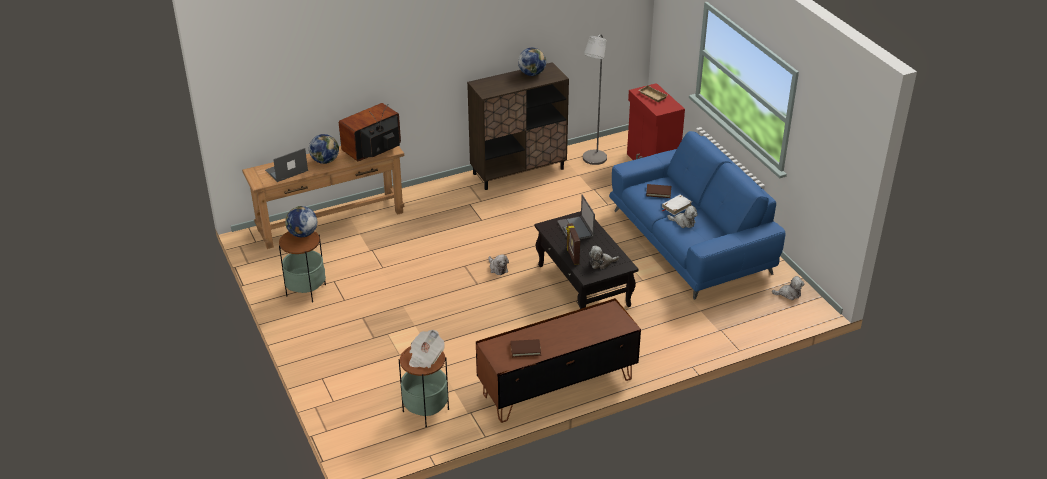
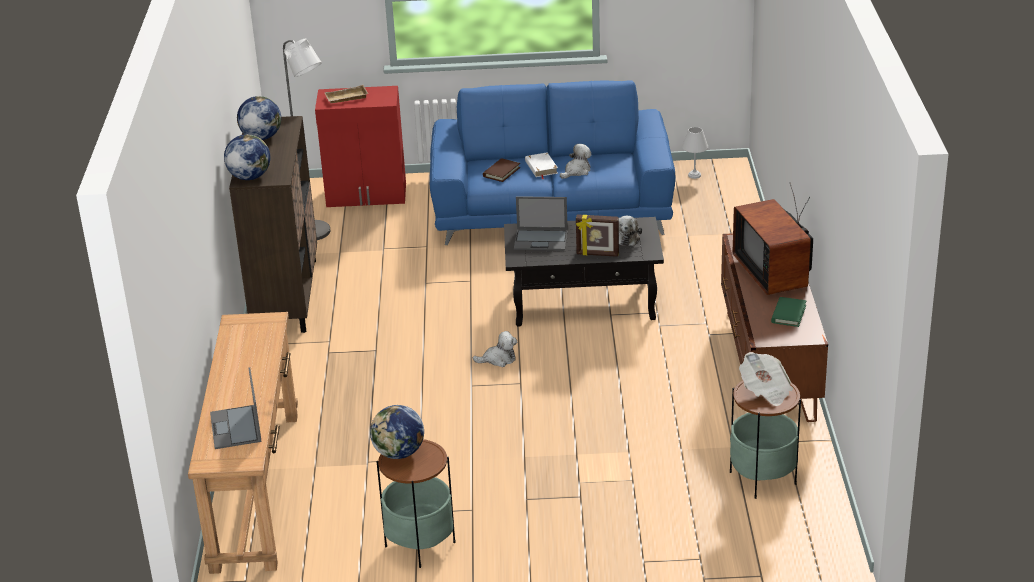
camera: 65 degrees left, 5 degrees down
(325, 161) = (242, 385): globe -> globe (249, 177)
(374, 151) = (258, 336): television -> television (775, 273)
(525, 349) = (788, 314): brown book -> green book
(789, 294) = (694, 175): plush toy -> white table lamp

